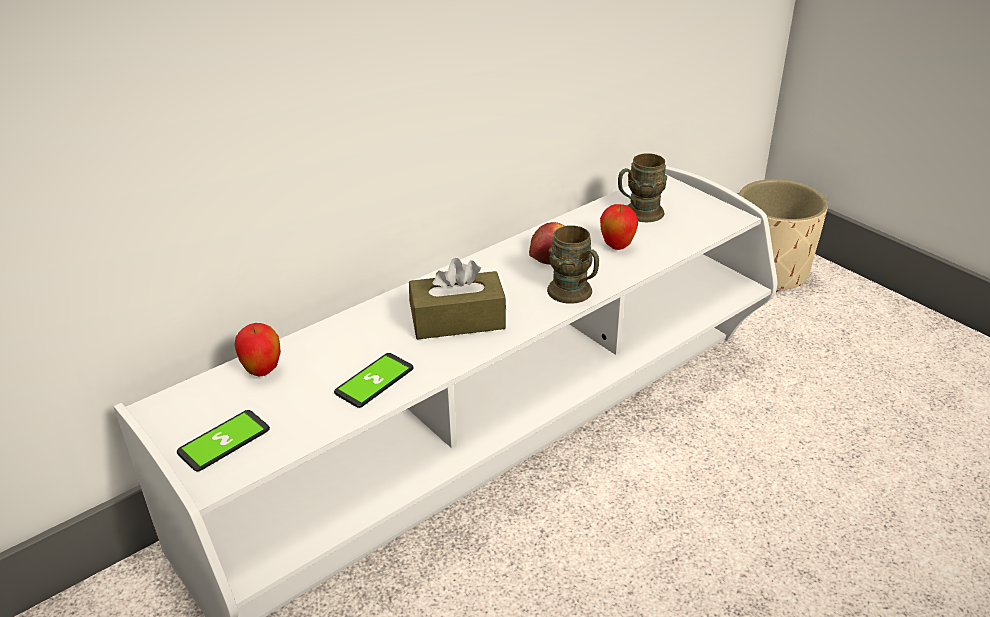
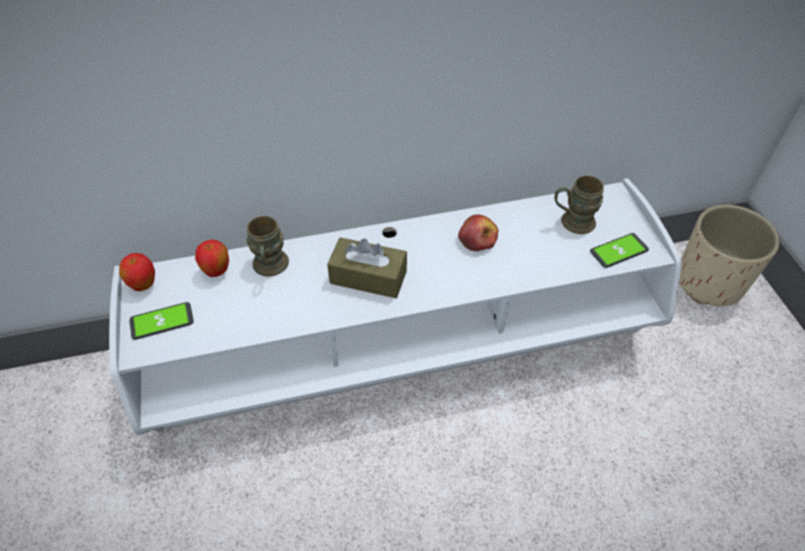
camera: 25 degrees right, 15 degrees up
(374, 381) = (280, 309): phone -> phone (618, 251)
(575, 295) = (468, 285): brown mug -> brown mug (270, 268)
(617, 246) = (532, 249): apple -> apple (144, 285)

